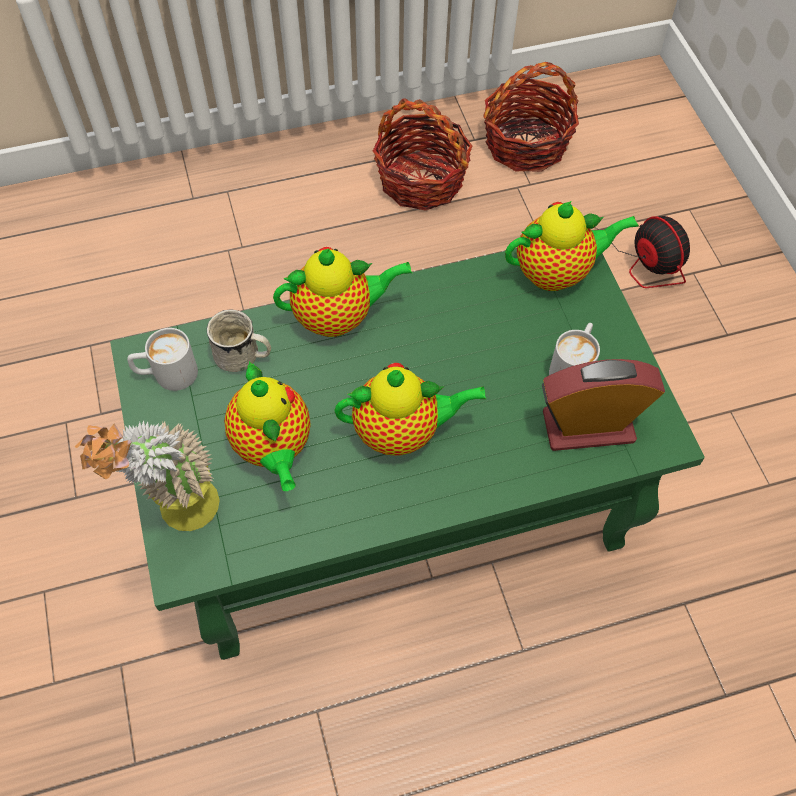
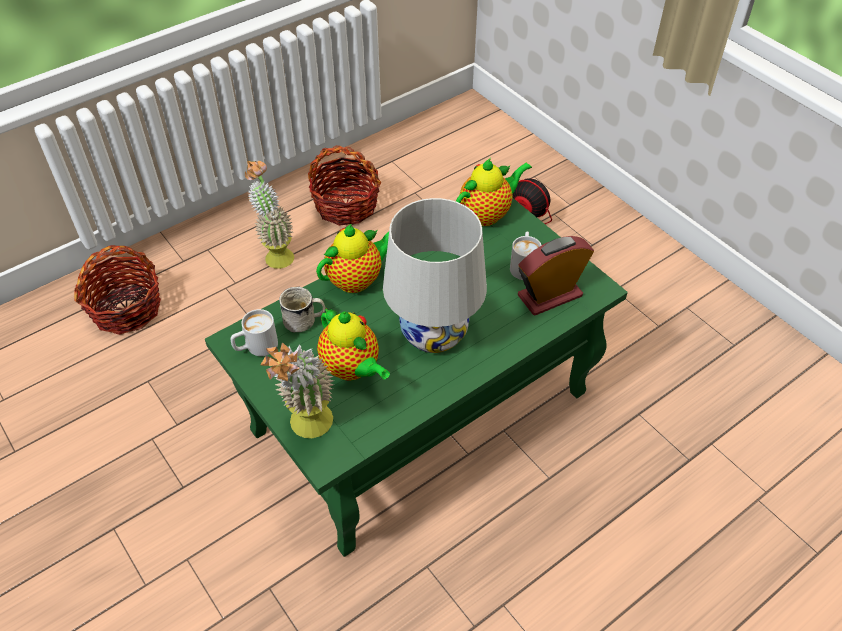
camera: 20 degrees left, 10 degrees down
(306, 221) = (275, 253): none -> potted plant
(402, 432) = (434, 334): teapot -> white table lamp
(526, 144) = (408, 164): basket -> basket (126, 309)

